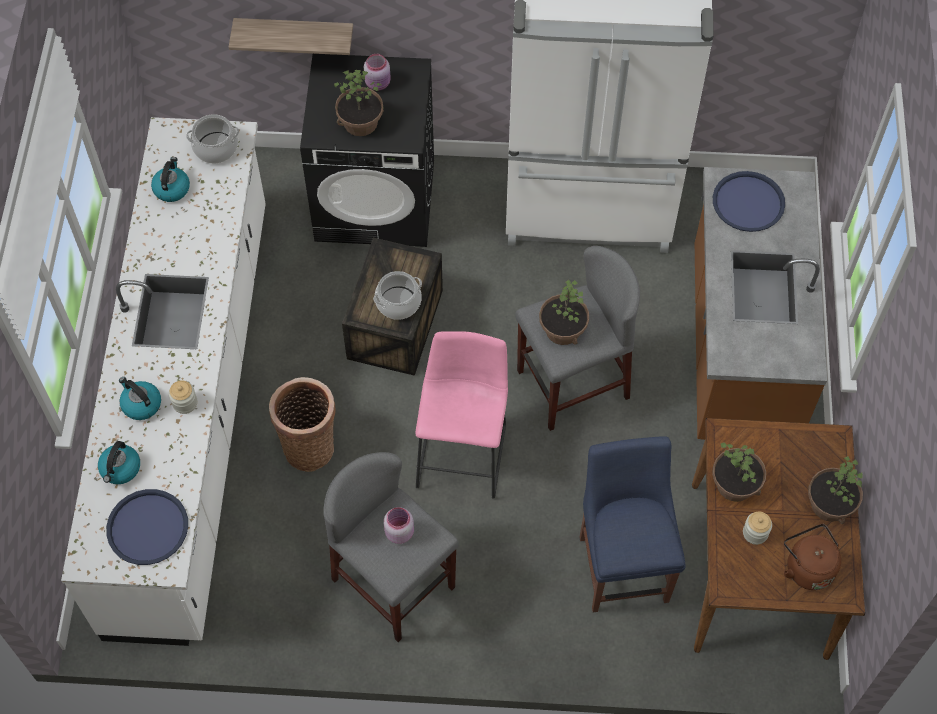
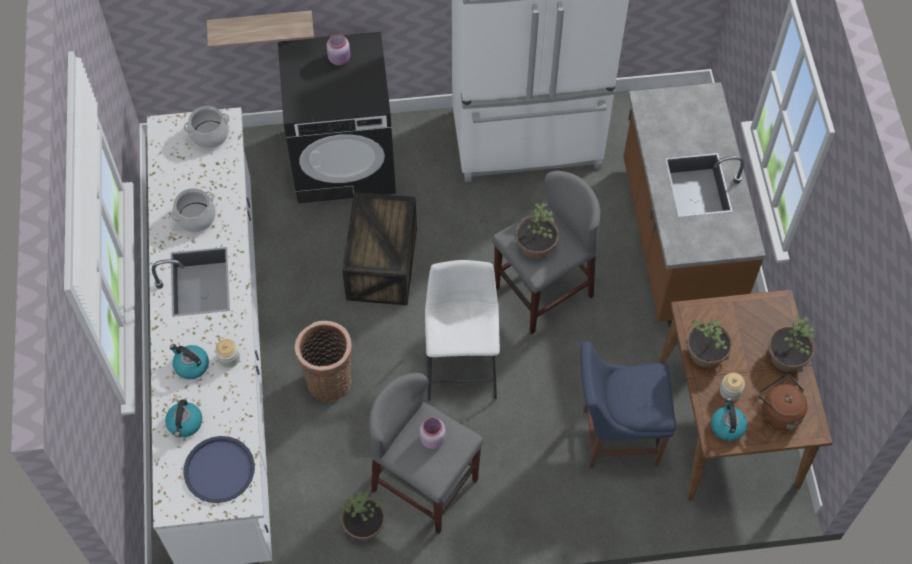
camera: 10 degrees left, 0 degrees up
(172, 188) = (178, 175): kettle -> kettle (727, 426)
(360, 123) = (331, 95): potted plant -> potted plant (364, 526)
(398, 302) = (387, 244): cooking pot -> cooking pot (195, 217)
(463, 450) = (461, 362): pink stool -> white stool
(623, 563) = (615, 436): blue chair -> blue chair turned 75 degrees counterclockwise
(748, 202) = (671, 115): blue tray -> none

